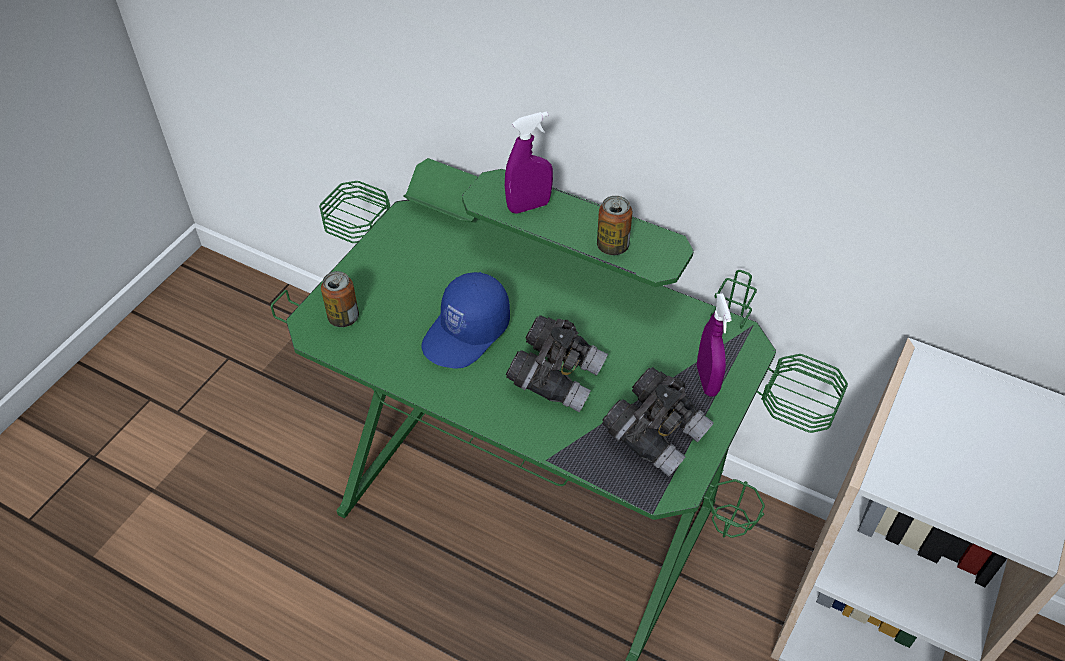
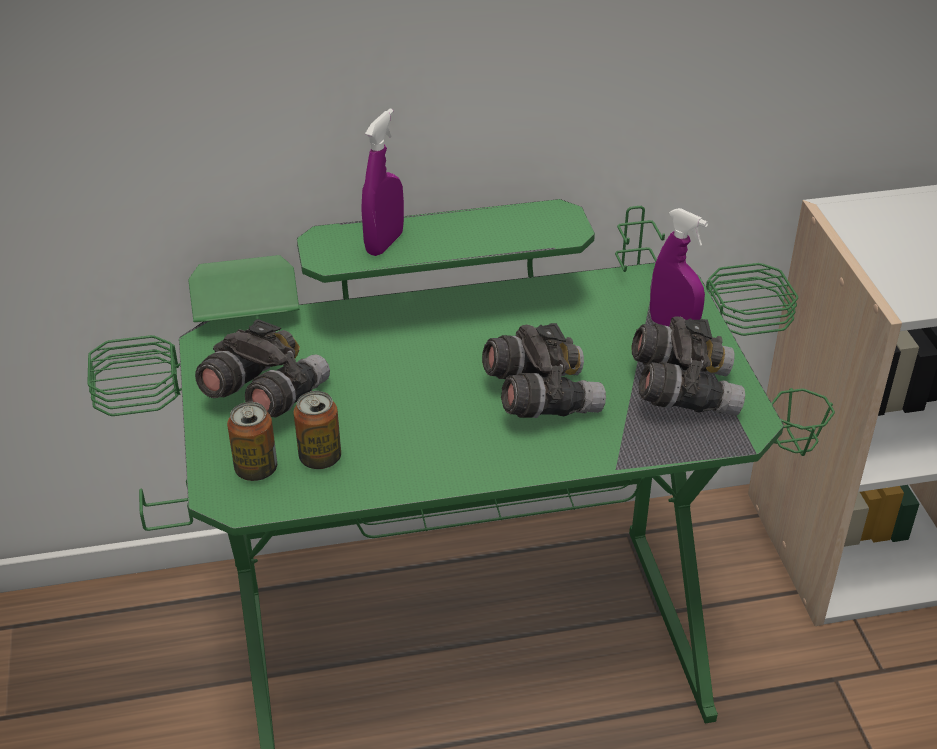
camera: 40 degrees left, 10 degrees down
(399, 271) = (265, 396): none -> grey binoculars
(467, 333) = (408, 410): blue cap -> none
(612, 246) = (507, 237): can -> can (320, 458)

